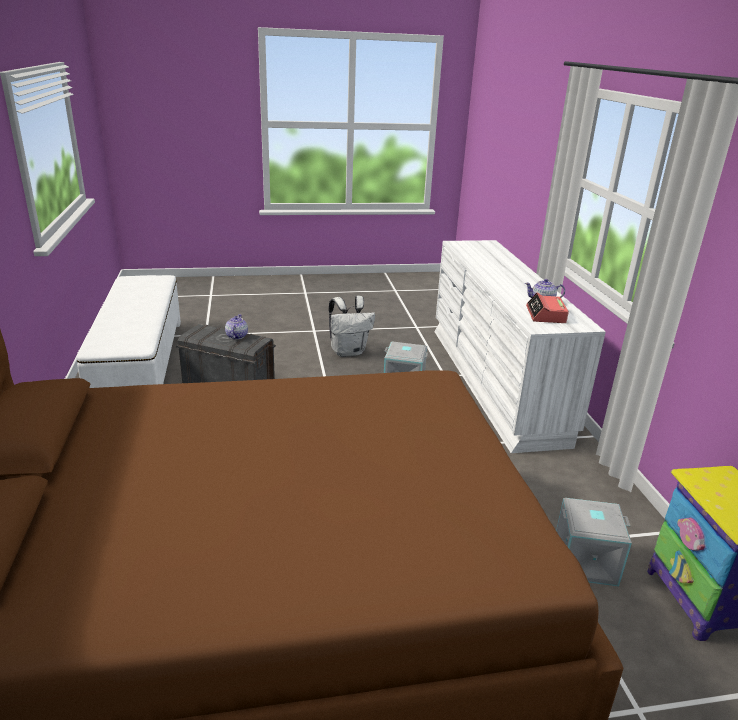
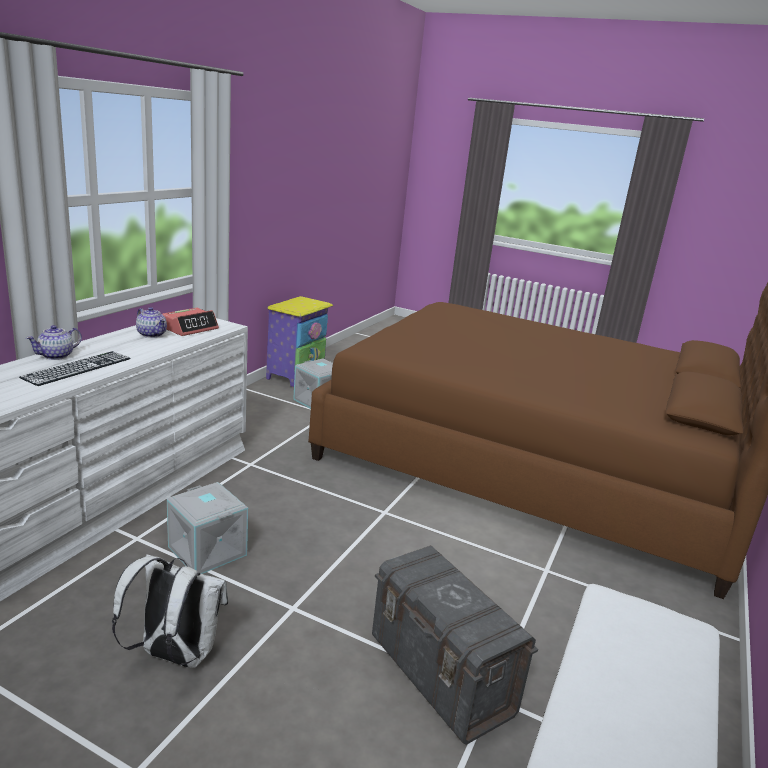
camera: 145 degrees left, 5 degrees down
(236, 336) = (435, 589): teapot -> teapot (56, 356)
(496, 272) = (77, 368): none -> keyboard

